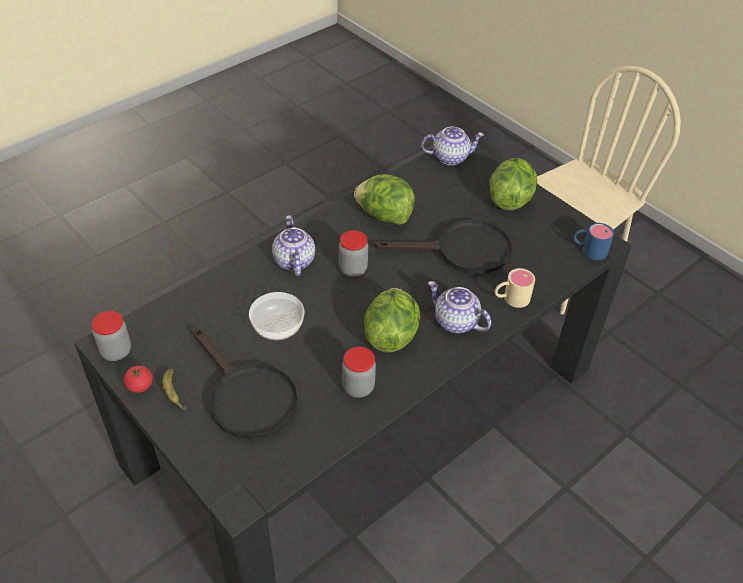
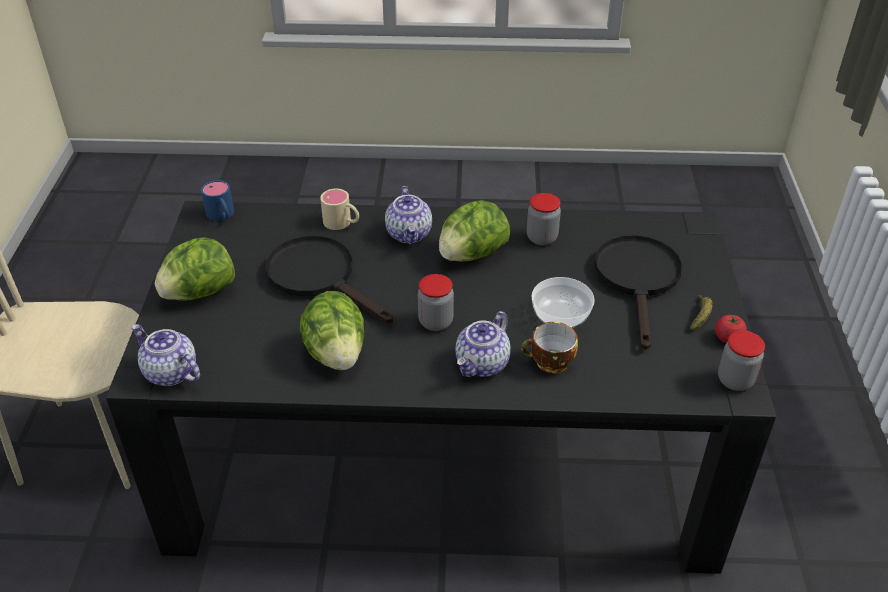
camera: 135 degrees left, 5 degrees down
(253, 287) = (549, 363): none -> cup

